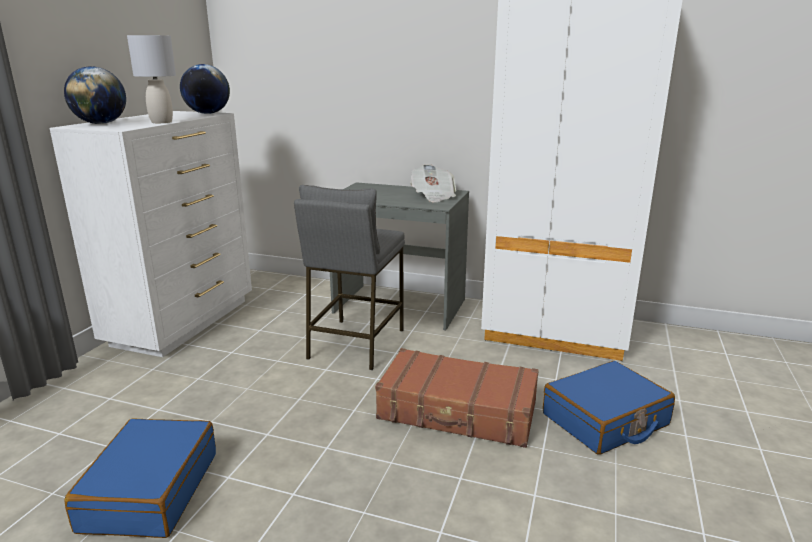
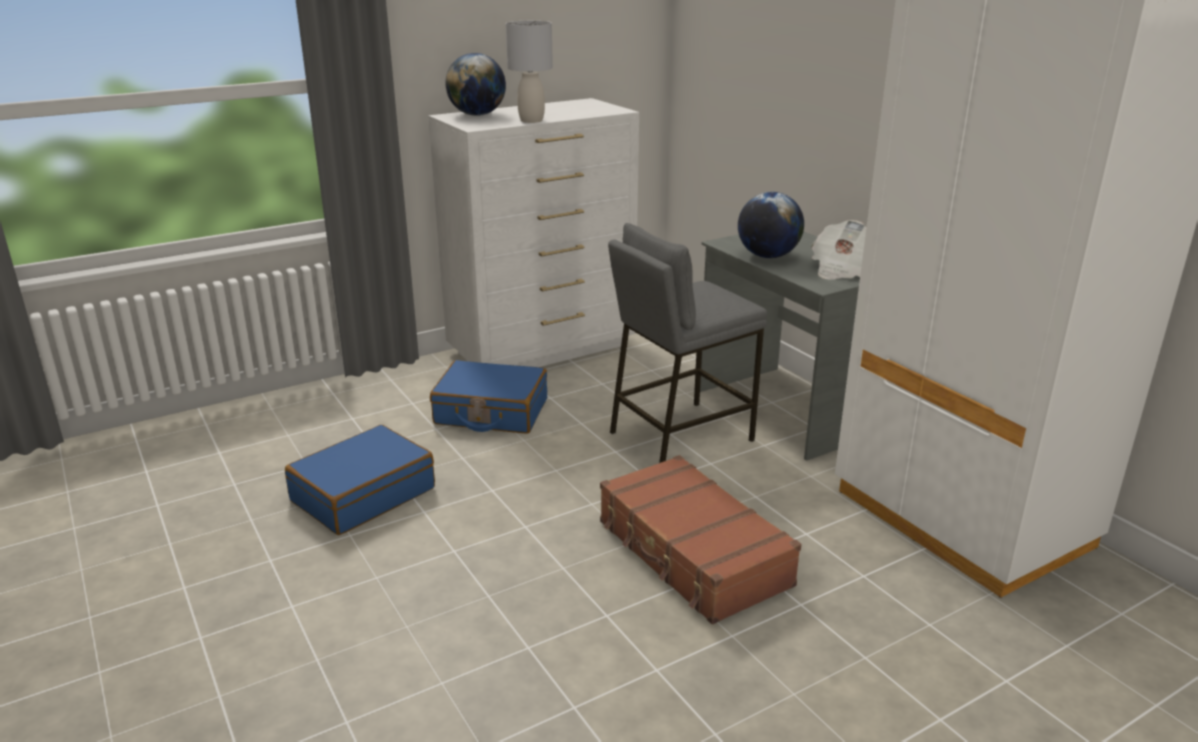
camera: 40 degrees right, 5 degrees up
(208, 113) = (609, 109): globe -> globe (768, 256)
(605, 420) = (855, 648): blue suitcase -> blue suitcase (491, 412)

